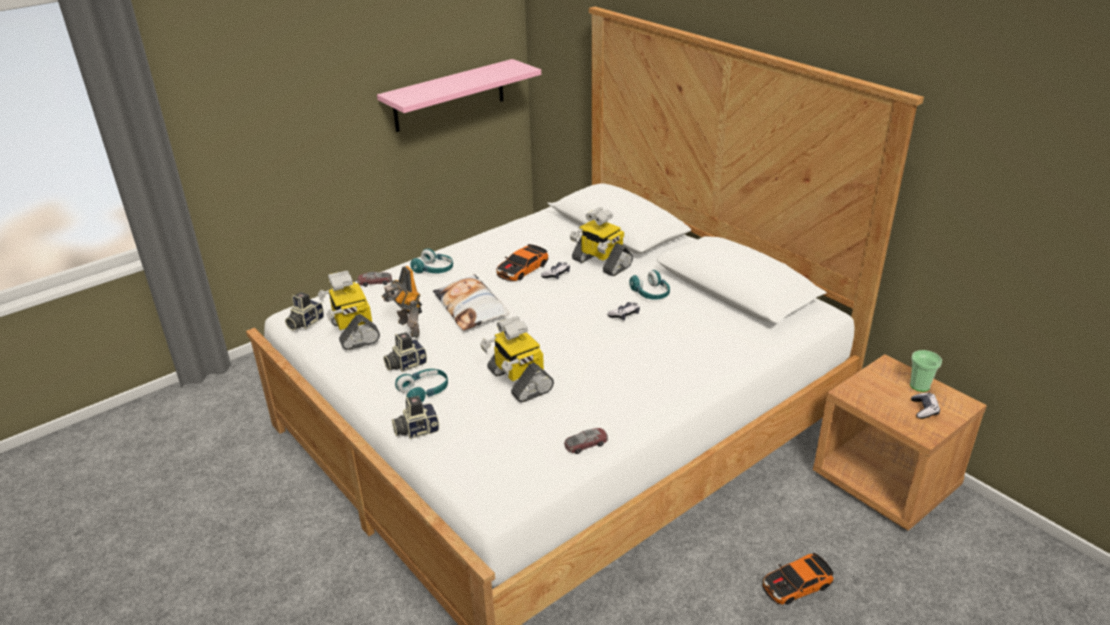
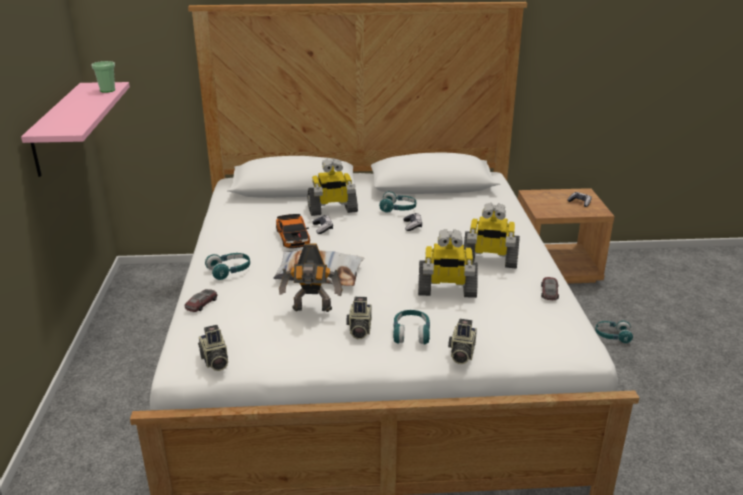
camera: 55 degrees left, 5 degrees down
(353, 331) = (276, 337): toy robot -> toy robot (489, 260)
(796, 585) = (612, 336): toy car -> turquoise headphones
(919, 386) = (558, 194): cup -> cup (107, 90)

